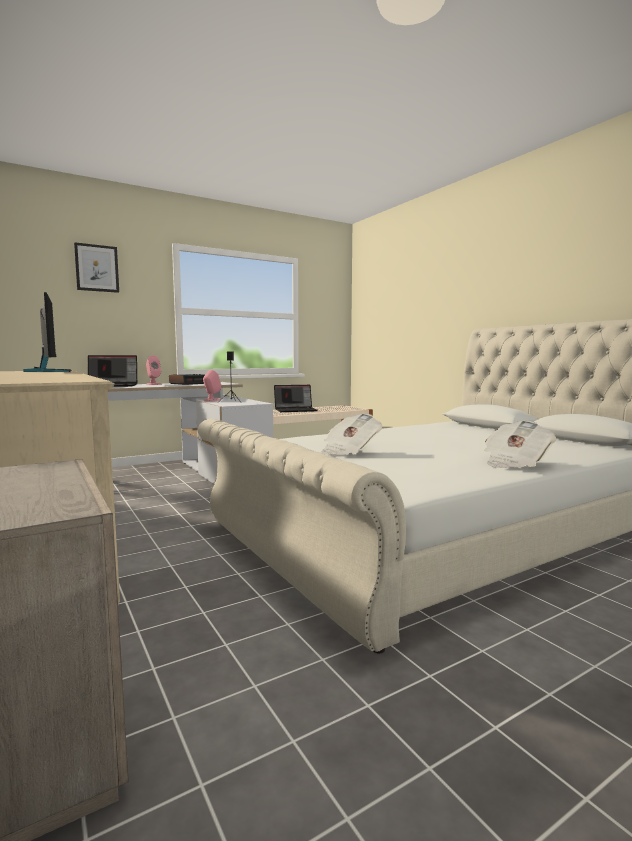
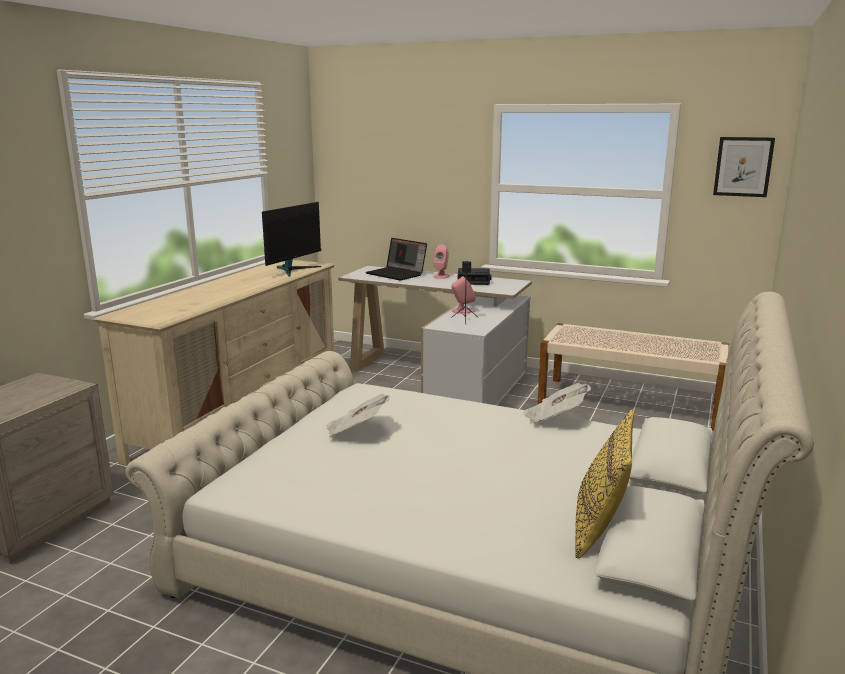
camera: 55 degrees right, 10 degrees up
(97, 268) = (414, 142): picture -> picture (743, 166)
(296, 410) = (614, 337): laptop -> none
(515, 463) = (393, 519): newspaper -> newspaper (554, 418)
(556, 441) = (599, 529): none -> yellow pillow

